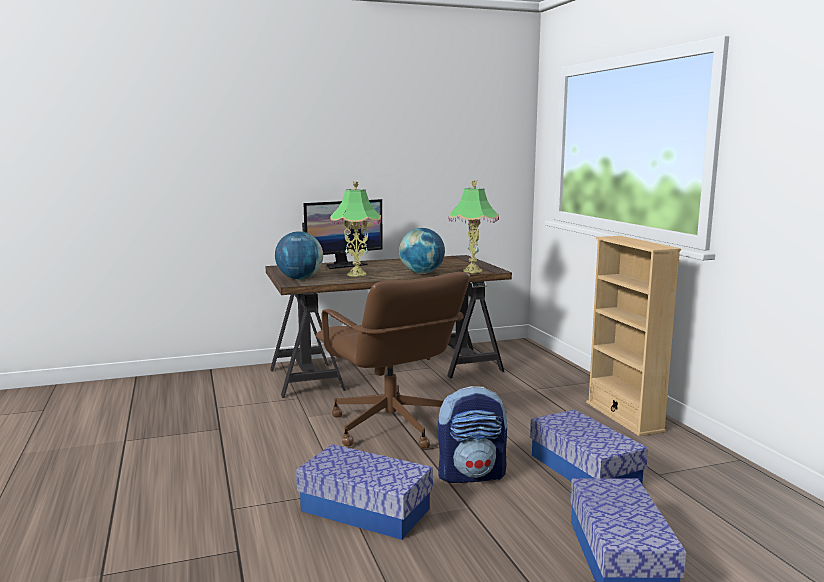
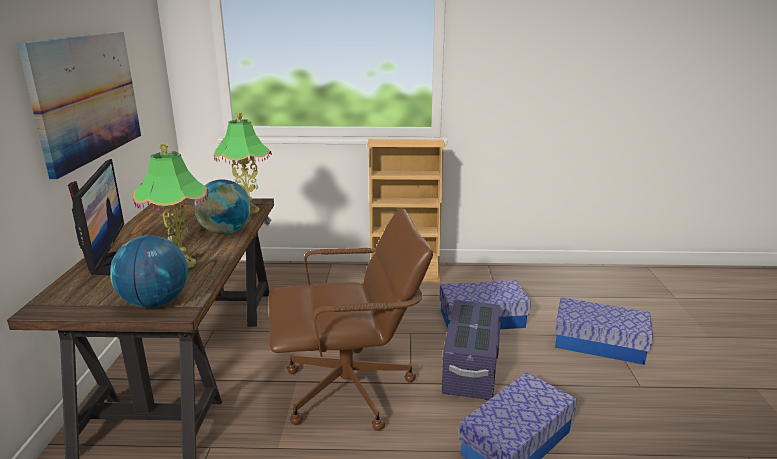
camera: 70 degrees left, 10 degrees up
(398, 158) = (86, 97): none -> picture
(472, 475) = (471, 369): backpack -> purple storage box

